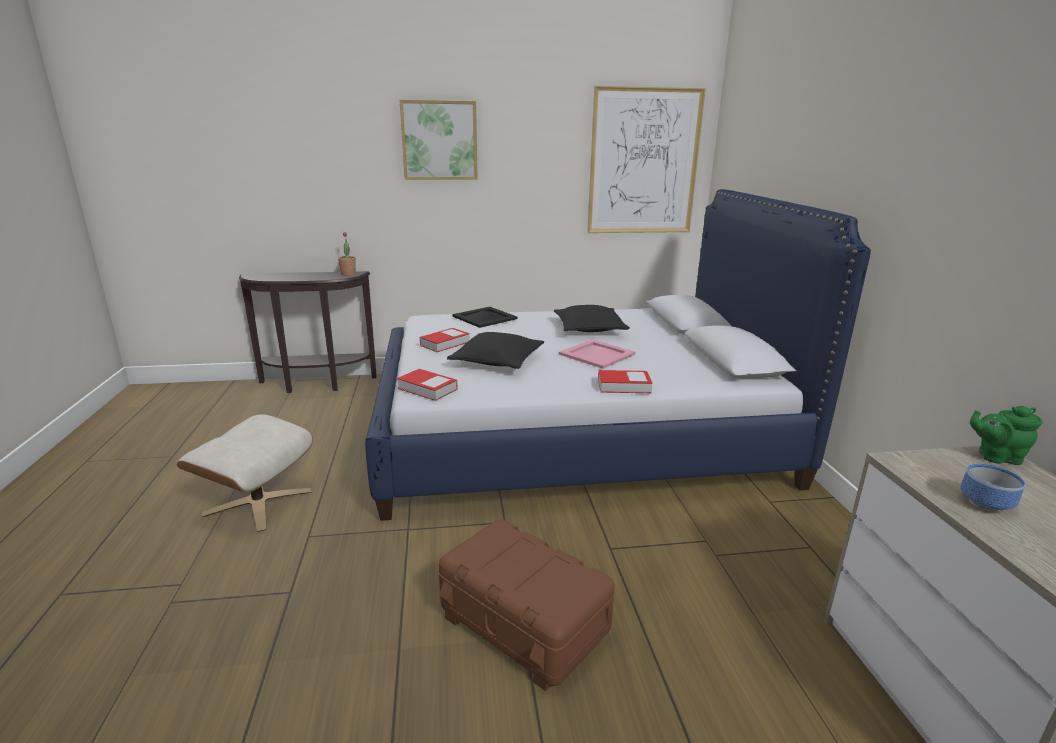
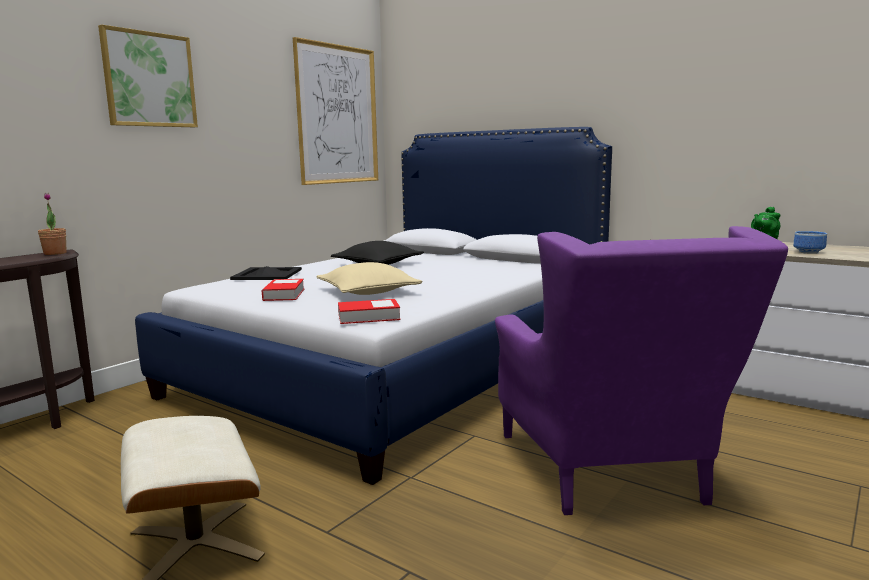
camera: 45 degrees left, 10 degrees down
(497, 361) = (368, 292): black pillow -> beige pillow
(523, 623) = (612, 475): brown storage box -> purple armchair
(596, 354) = (430, 273): pink tray -> none
(623, 386) = (501, 281): book -> none

